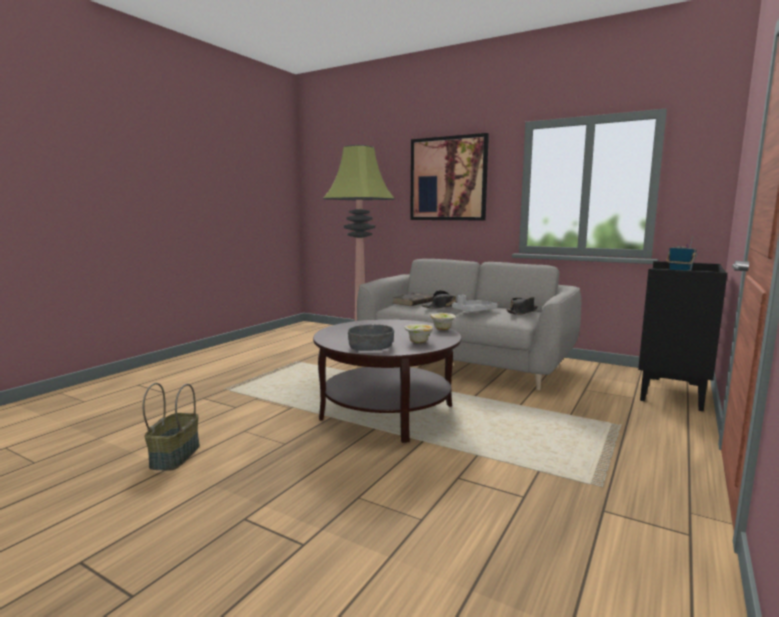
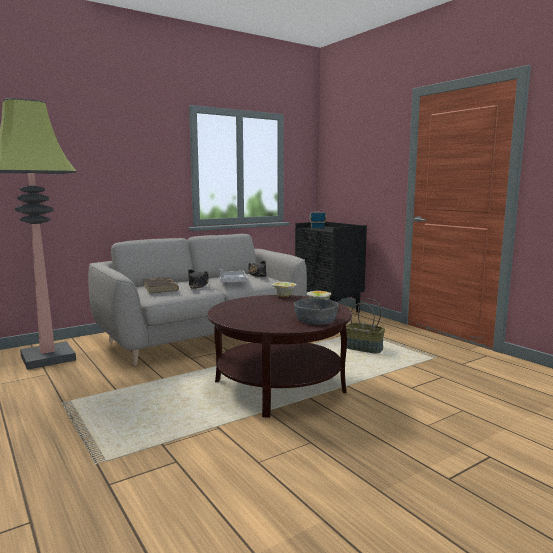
camera: 65 degrees left, 0 degrees up
(174, 456) = (294, 515): basket -> basket (363, 348)
(448, 179) = (115, 152): picture -> none

